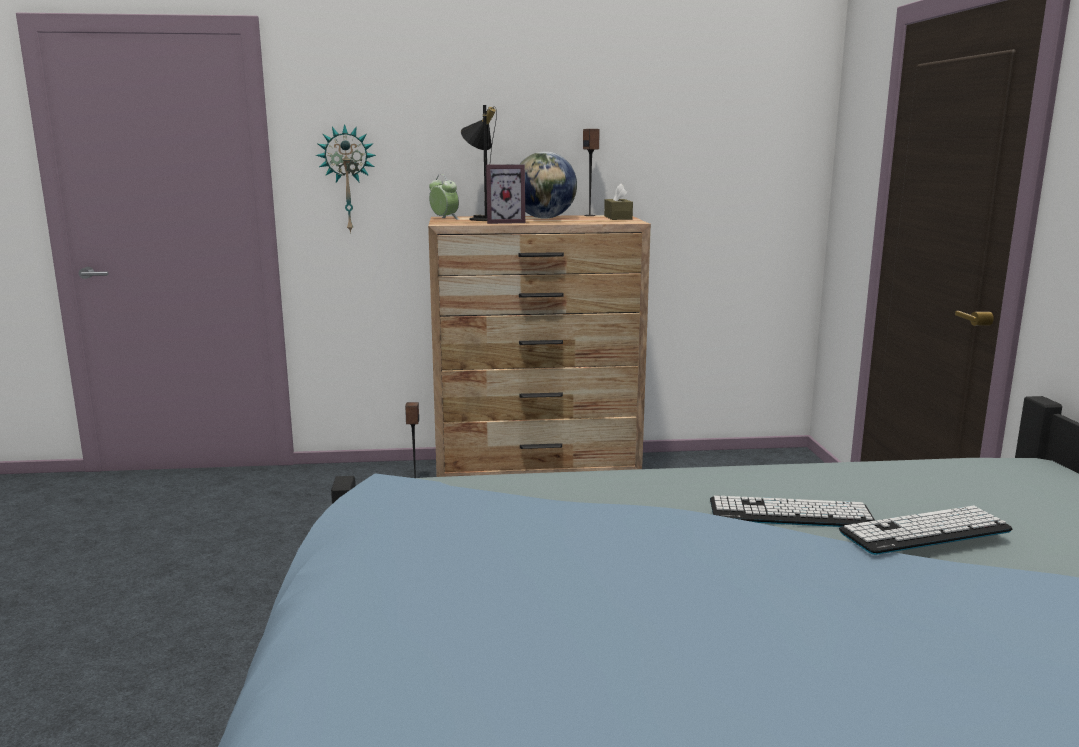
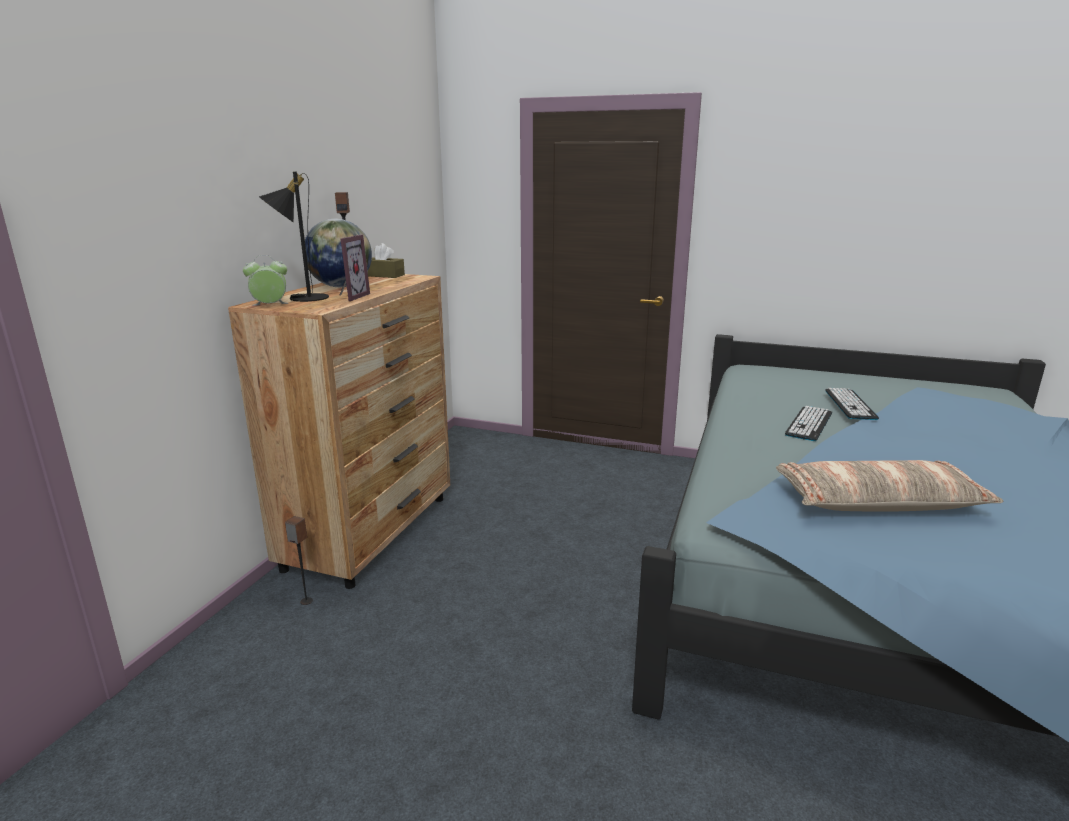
camera: 65 degrees left, 5 degrees up
(348, 179) = (129, 277): wall clock -> none
(496, 554) = (877, 502): none -> pillow

